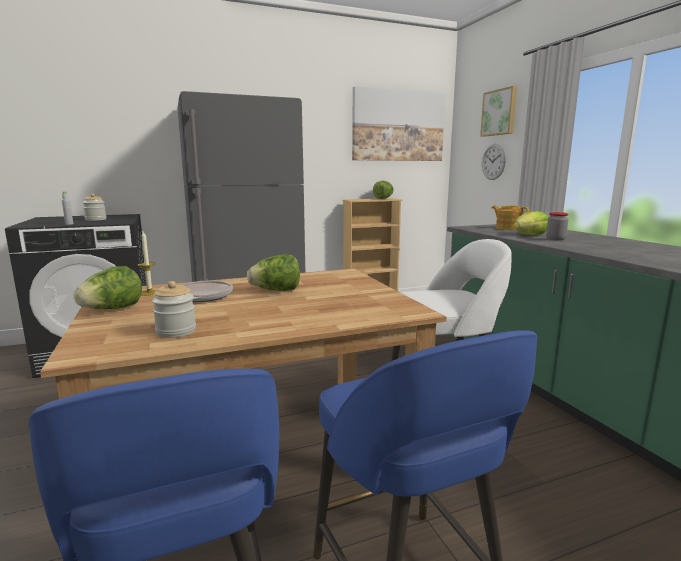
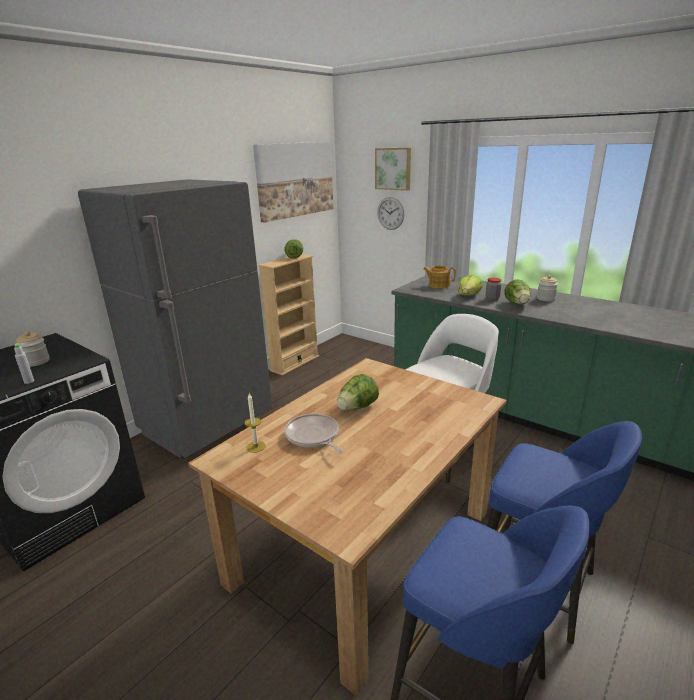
camera: 30 degrees left, 10 degrees up
(112, 309) = (267, 480): lettuce -> lettuce (517, 304)
(176, 331) = (370, 483): jar -> jar (545, 299)

